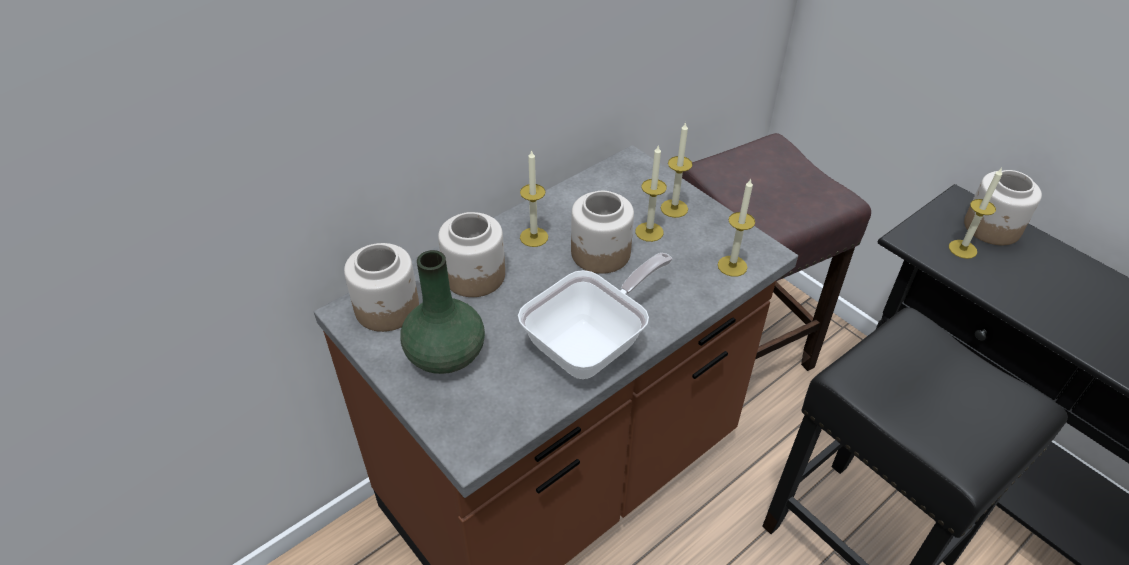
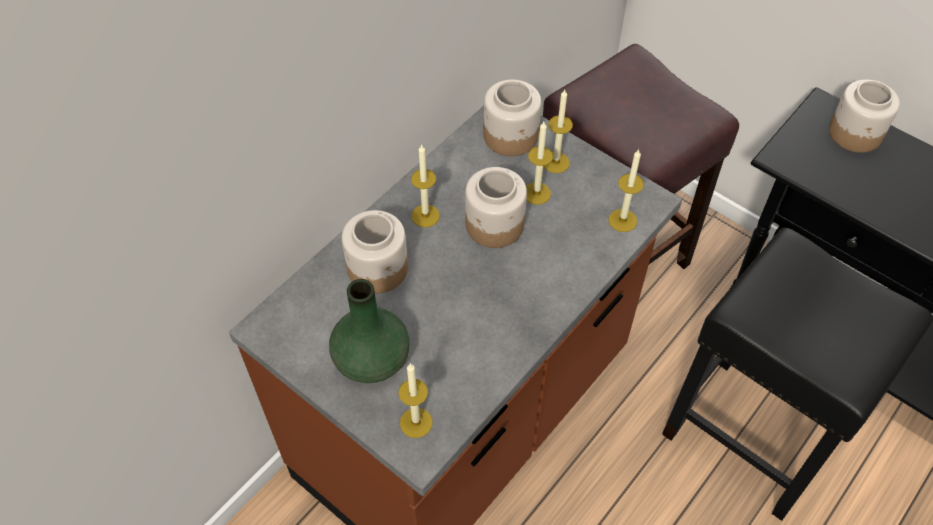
camera: 10 degrees left, 10 degrees up
(387, 308) = (302, 318): jar -> jar (511, 136)
(593, 344) = (508, 325): frying pan -> none
(962, 249) = (830, 161): candle -> candle (416, 422)

